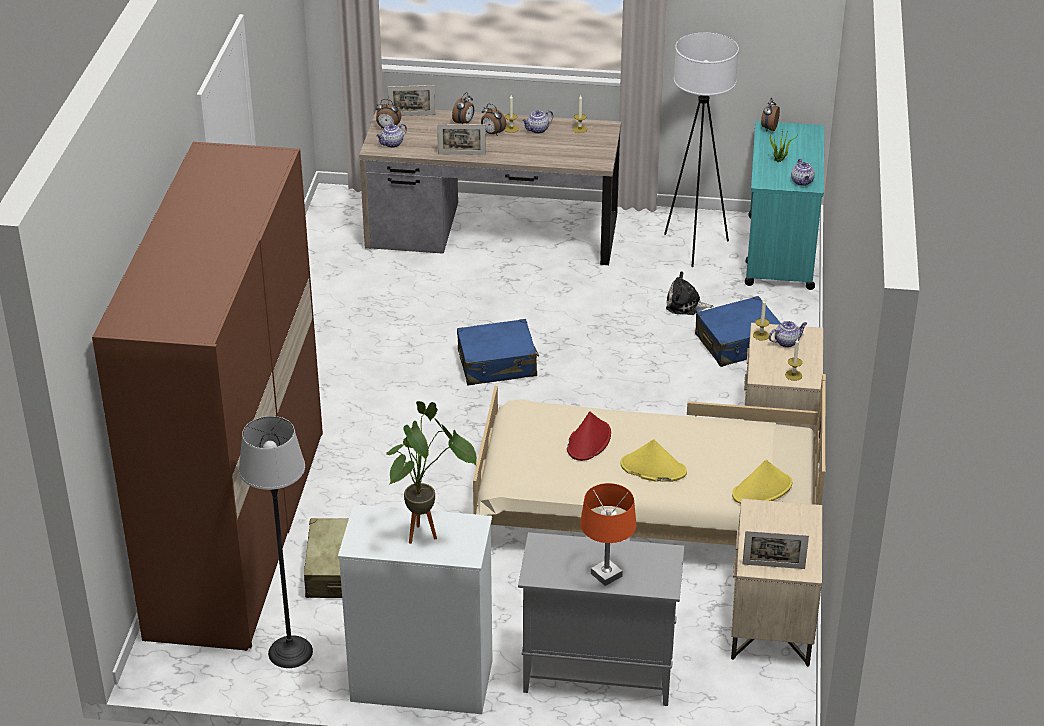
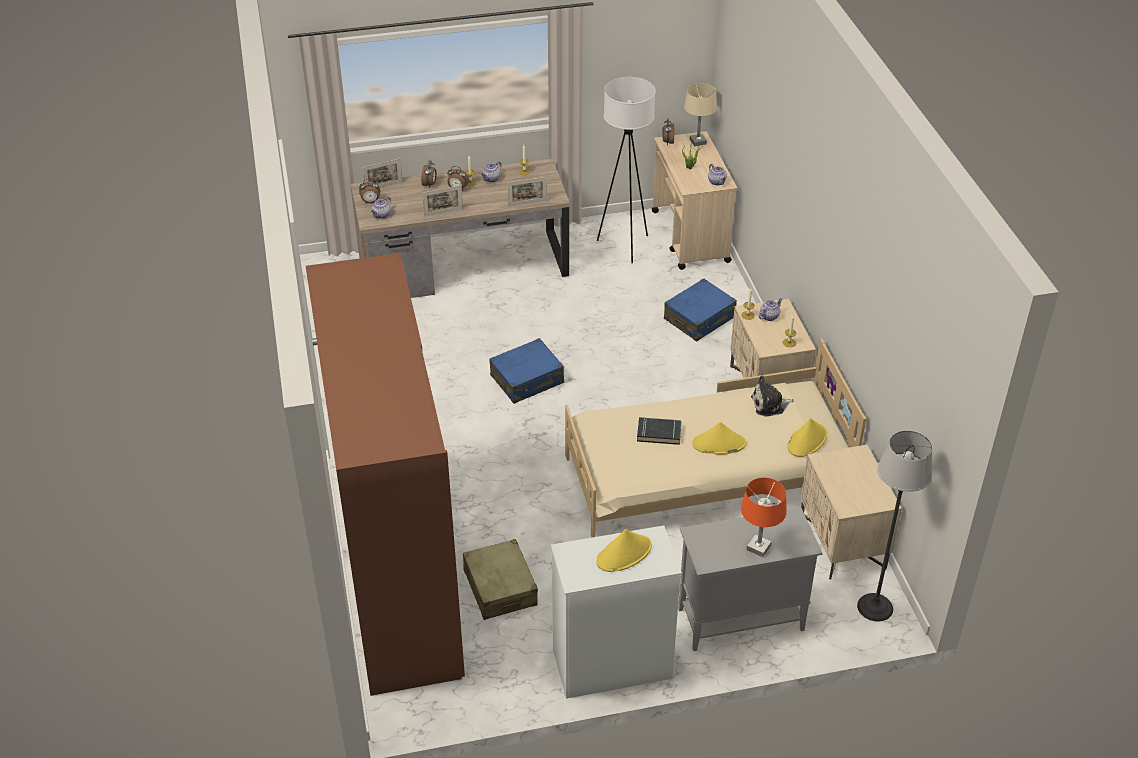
camera: 20 degrees left, 5 degrees up
(290, 652) = (496, 670): floor lamp -> floor lamp (875, 607)
(428, 533) = (624, 554): potted plant -> yellow hat
(589, 441) = (659, 433): red hat -> black book
(685, 305) = (644, 296): plush toy -> plush toy (769, 404)
(773, 566) = (861, 504): picture frame -> picture frame (527, 203)
(780, 253) = (690, 237): turquoise cart -> beige cart
(806, 135) = (698, 142): none -> beige table lamp

